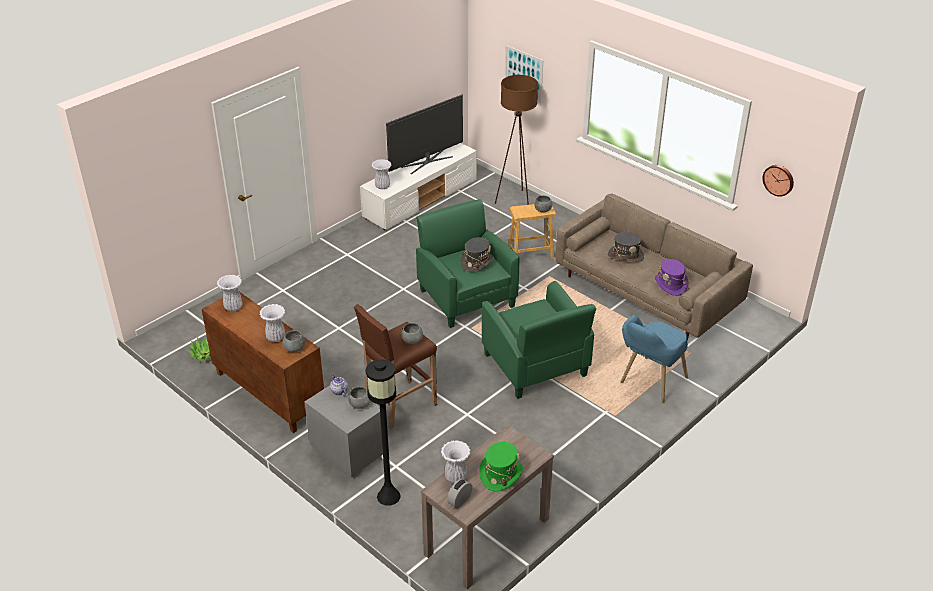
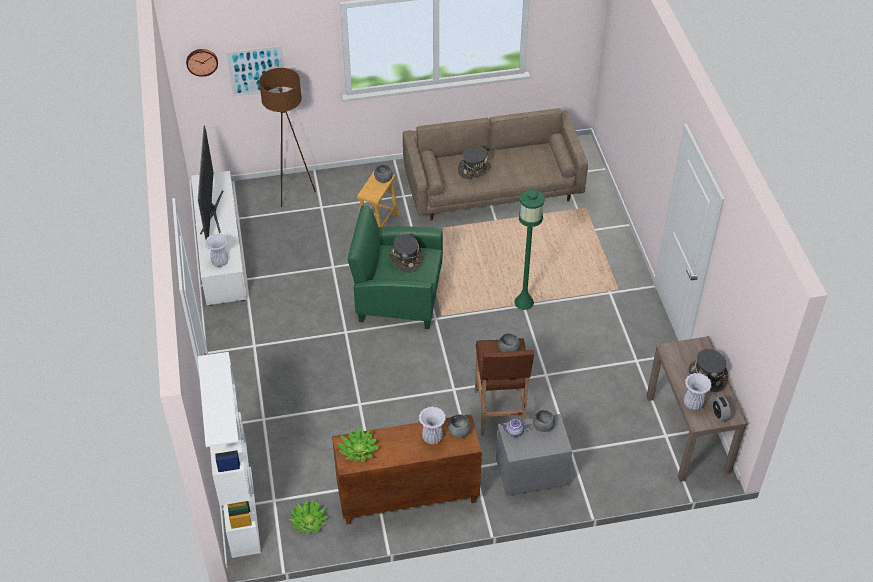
camera: 55 degrees left, 10 degrees up
(191, 319) = (241, 511): none -> white bookcase
(233, 307) = (358, 450): white vase -> potted plant
(388, 496) = (601, 473): black floor lamp -> none
(500, 474) = (707, 376): green hat -> grey hat
(535, 366) = (524, 302): green armchair -> green floor lamp
(649, 385) = (600, 251): blue armchair -> none
(670, 284) = (533, 167): purple hat -> none
(779, 179) = (567, 31): wall clock -> wall clock (202, 61)

